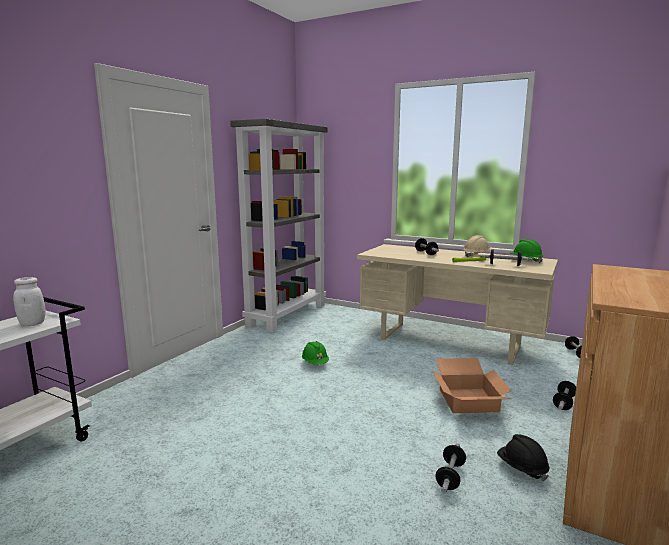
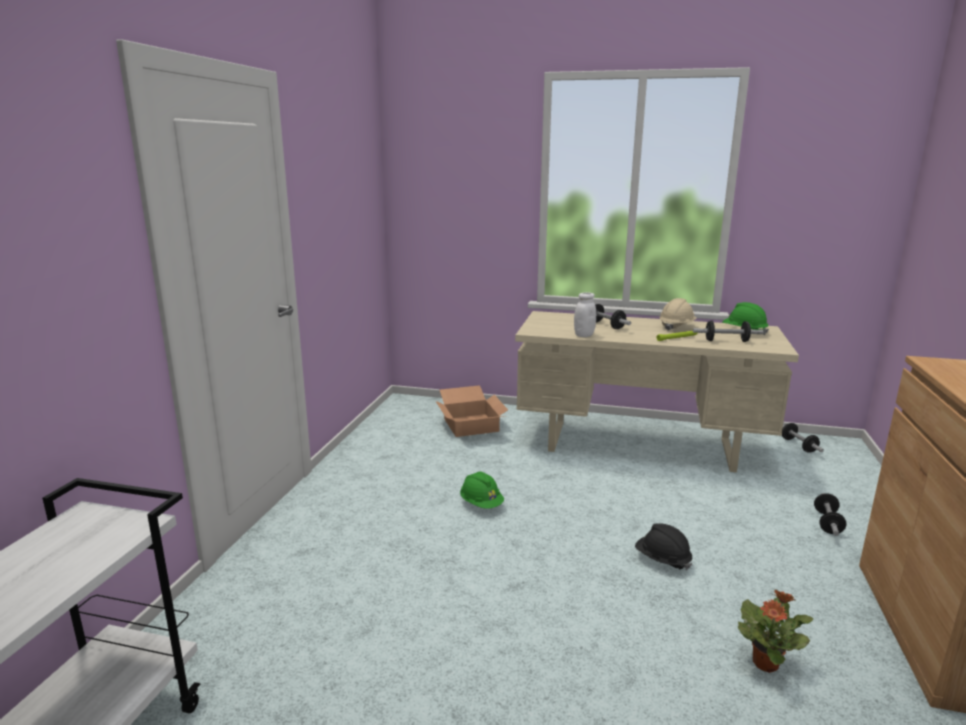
camera: 15 degrees left, 5 degrees up
(32, 323) = (93, 538): white jar -> white jar (584, 335)
(287, 315) = (390, 423): grey bookcase -> none
(450, 476) = (766, 663): dumbbell -> potted plant
(469, 400) = (718, 537): cardboard box -> cardboard box (472, 425)
(521, 468) = (839, 632): black hard hat -> black hard hat (662, 560)

